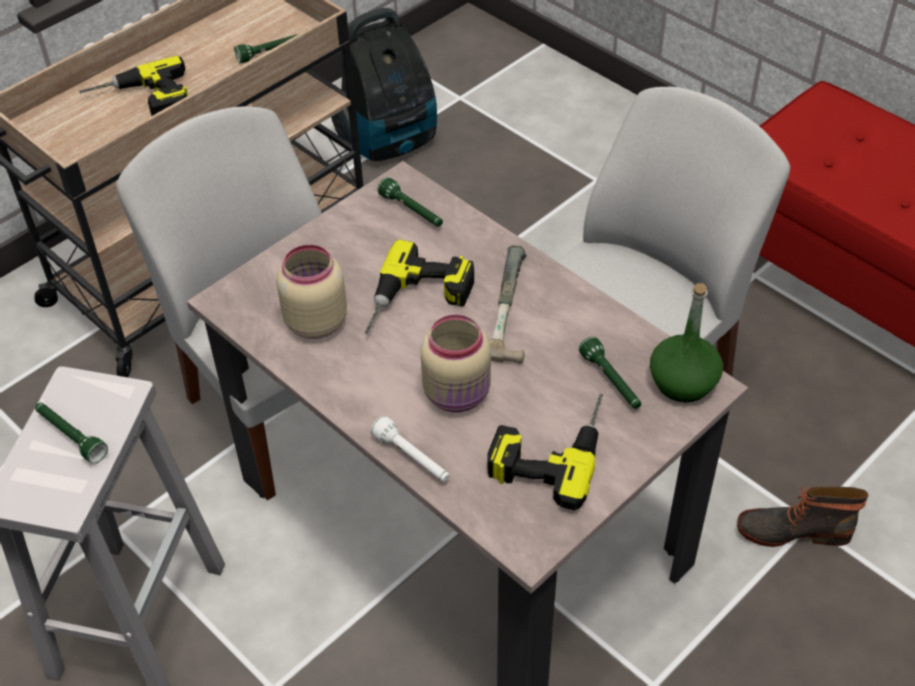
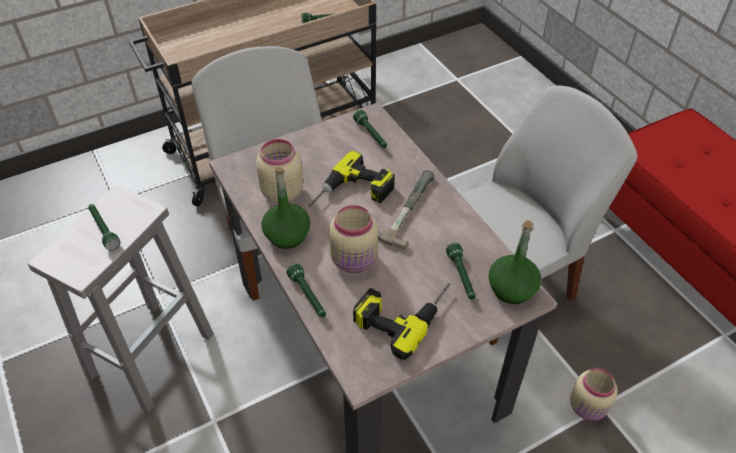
camera: 15 degrees right, 0 degrees up
(141, 101) = (235, 36): power drill -> none
(348, 381) = (287, 235): none -> green bottle
(390, 142) = (405, 97): vacuum cleaner -> none
(412, 458) = (308, 296): white flashlight -> green flashlight
(793, 530) = (588, 408): boot -> beige jar

